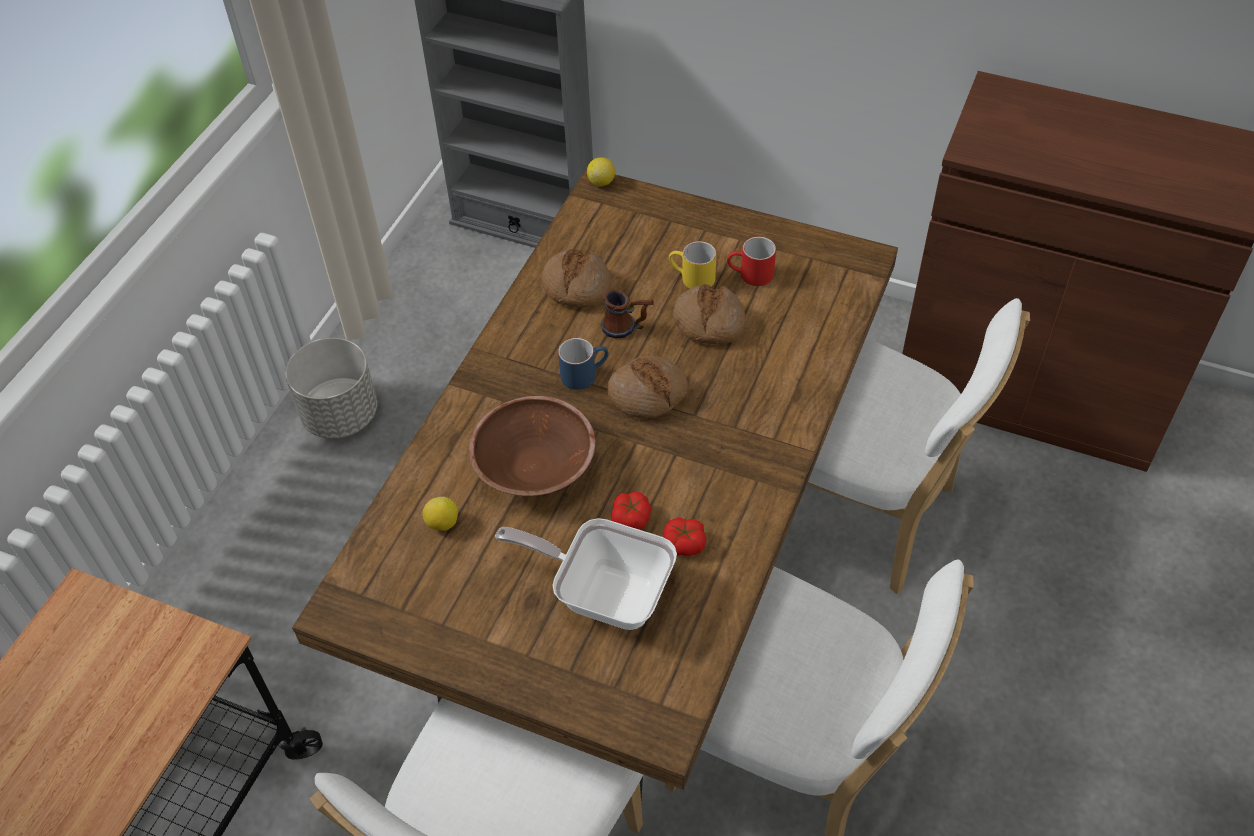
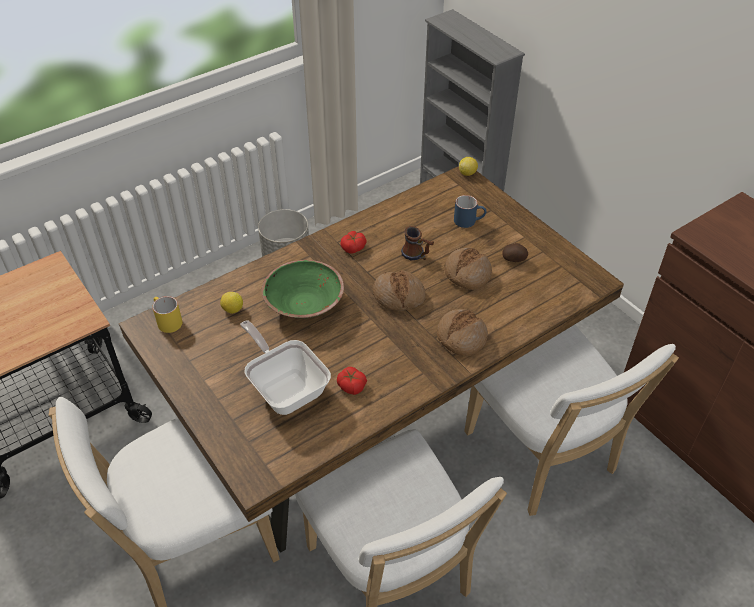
camera: 30 degrees right, 5 degrees down
(535, 468) = (304, 305): brown bowl -> green bowl
(576, 287) = (406, 222): bread -> bread (461, 337)
(584, 373) = (372, 269): blue mug -> blue mug (469, 221)
(631, 518) = (333, 357): tomato -> tomato (353, 247)
(691, 278) = (477, 246): yellow mug -> yellow mug (166, 321)
(750, 275) = (514, 259): red mug -> potato

